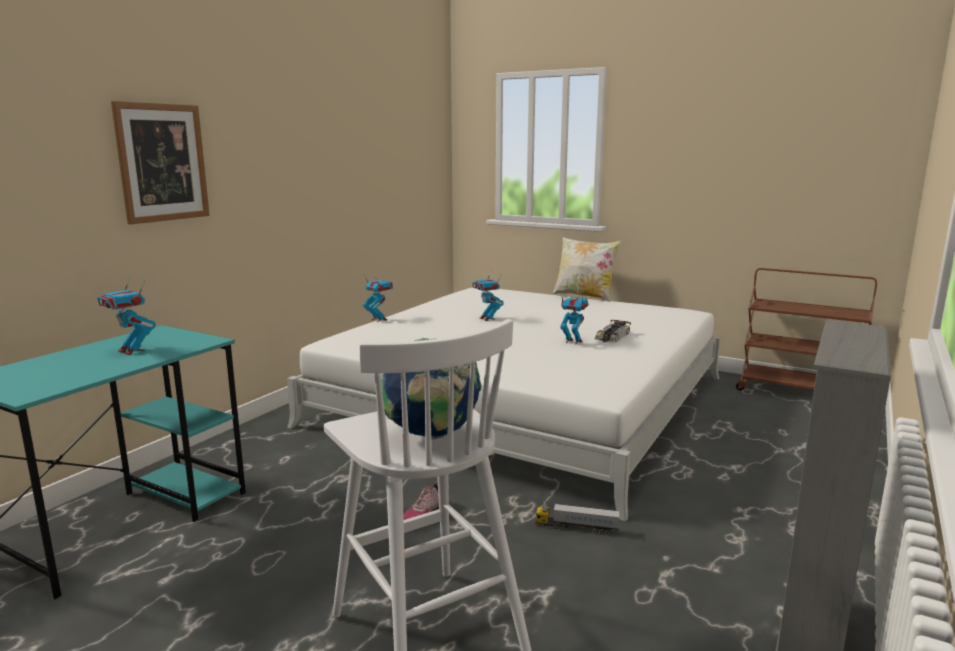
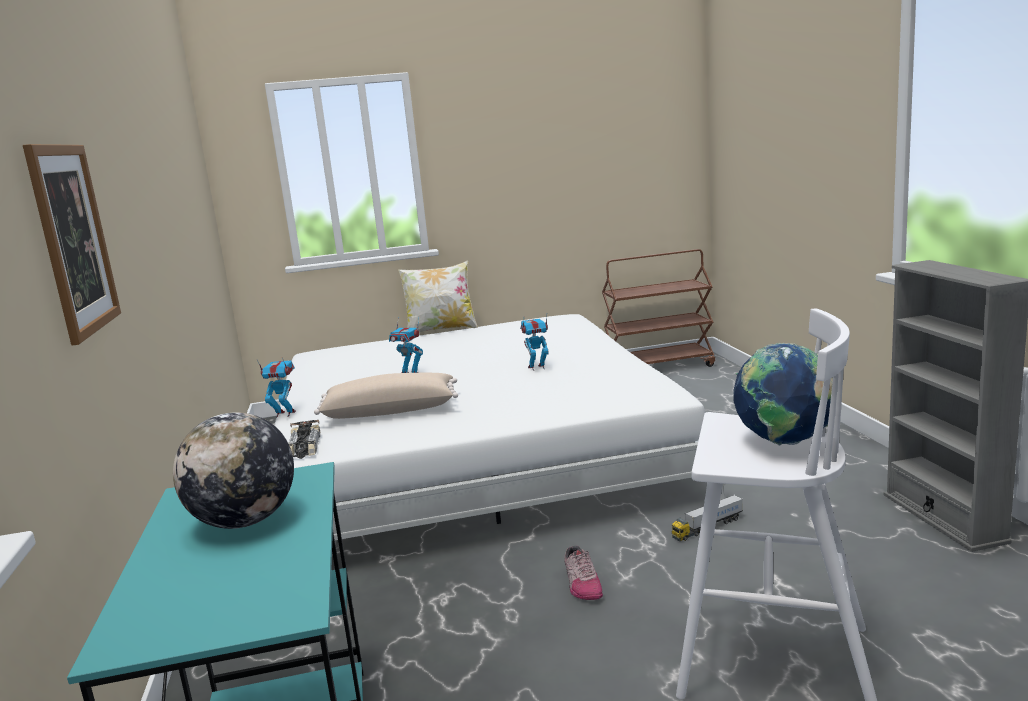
camera: 40 degrees left, 0 degrees up
(131, 351) = (245, 521): toy robot -> globe
(425, 337) = (390, 411): none -> beige pillow
(612, 337) = (558, 353): toy car -> toy car (304, 447)

